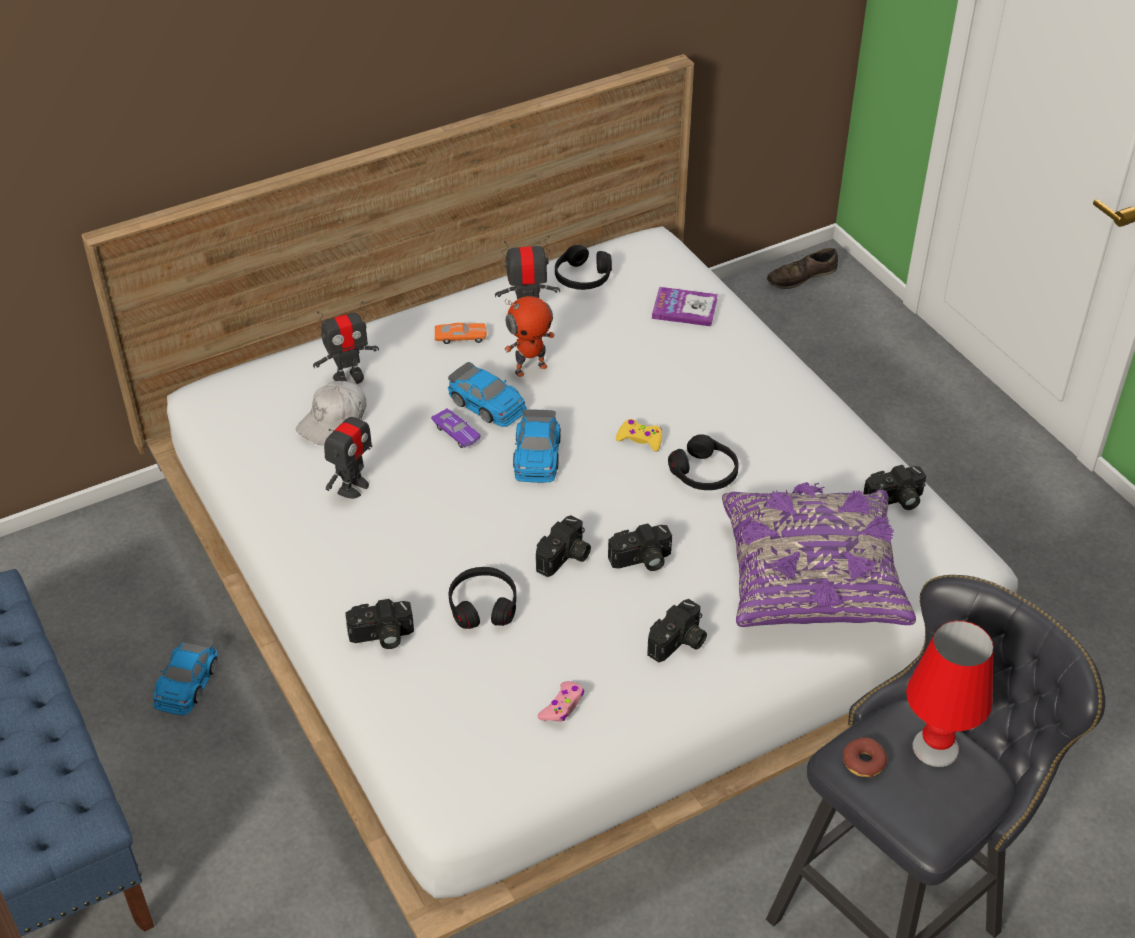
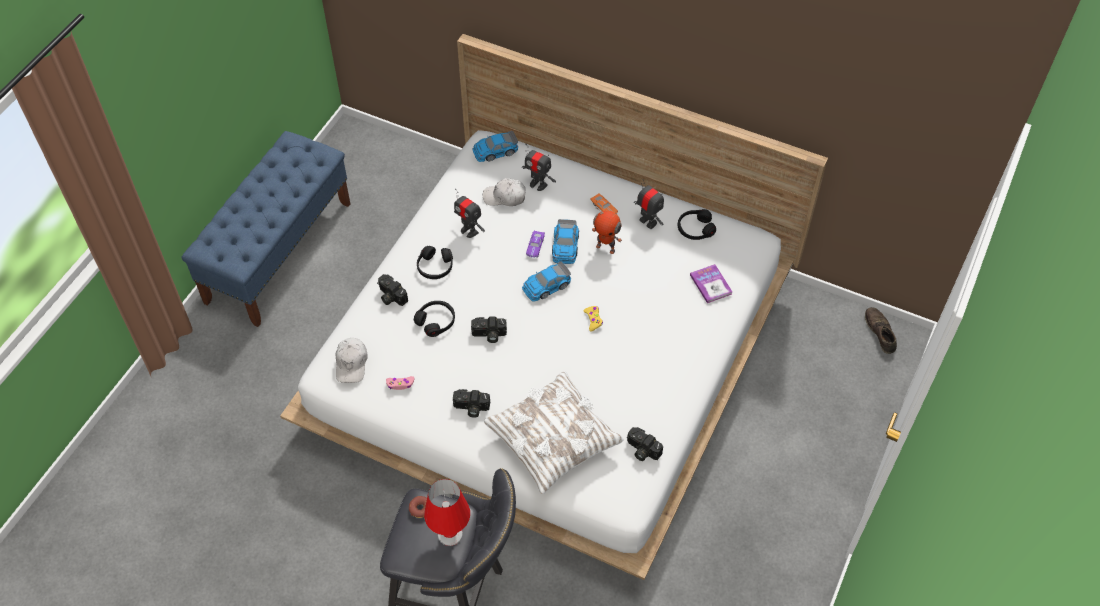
camera: 55 degrees right, 10 degrees up
(187, 684) = (380, 255): toy car -> toy car (495, 151)
(353, 487) = (469, 231): toy robot -> toy robot turned 45 degrees clockwise
(466, 749) = (351, 363): none -> white cap
(641, 561) = (511, 365): camera -> none
(704, 473) = (592, 358): black headphones -> black headphones (435, 267)
(801, 277) = (880, 332): brown shoe -> brown shoe turned 45 degrees clockwise
(811, 582) = (553, 441): purple pillow -> white pillow

